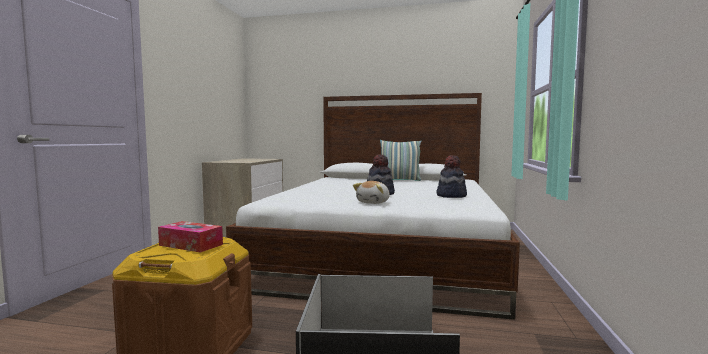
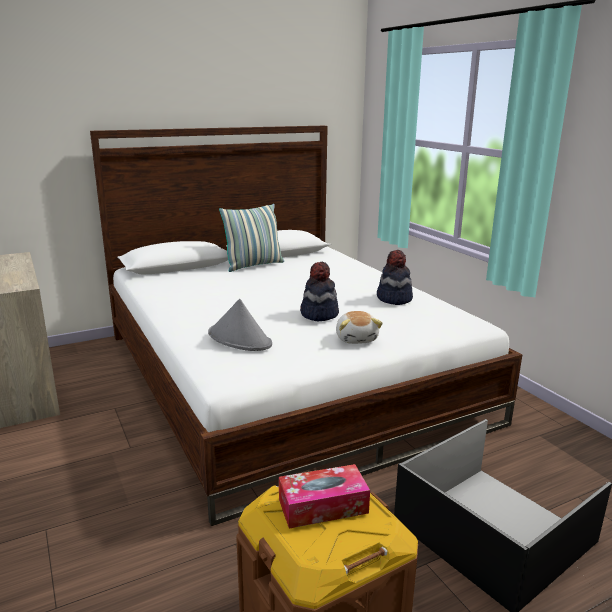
camera: 40 degrees left, 15 degrees up
(307, 193) = (240, 339): none -> grey hat

